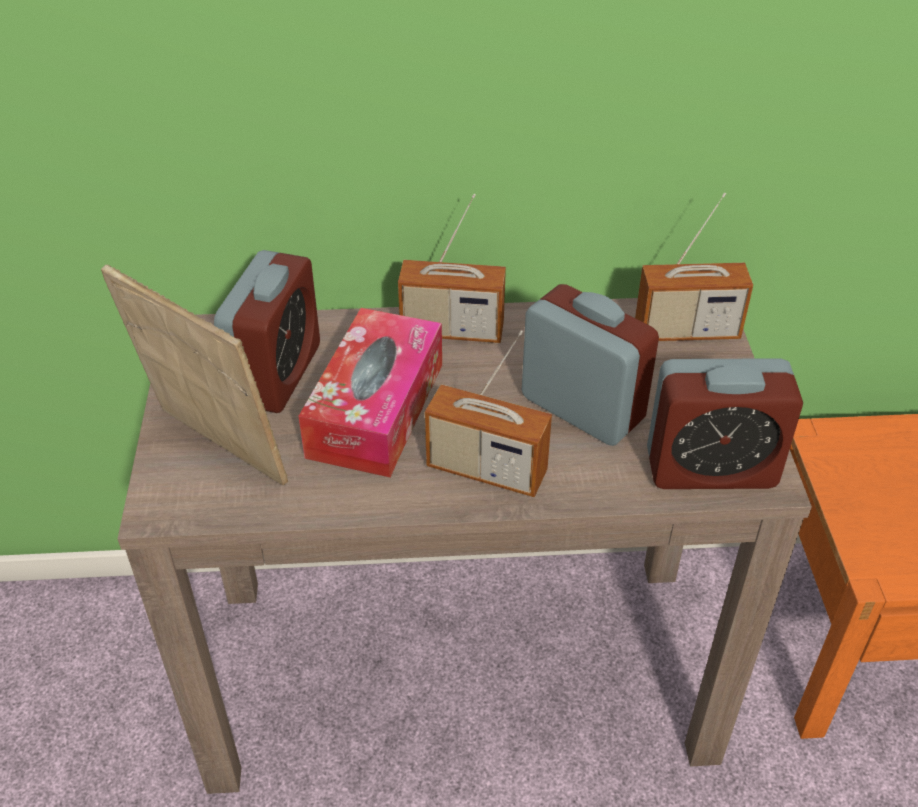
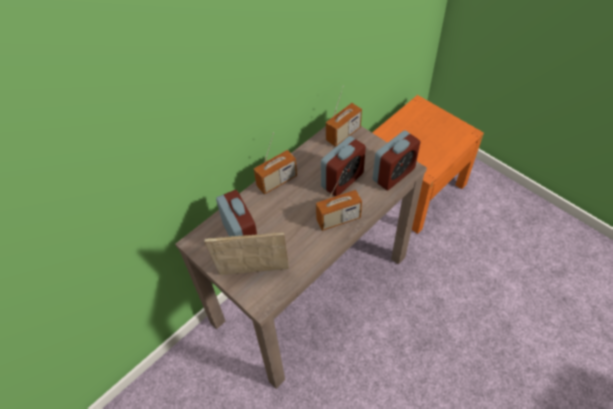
camera: 40 degrees left, 10 degrees up
(376, 409) = (285, 224): tissue box -> none
(582, 408) = (342, 180): alarm clock -> alarm clock turned 135 degrees clockwise

